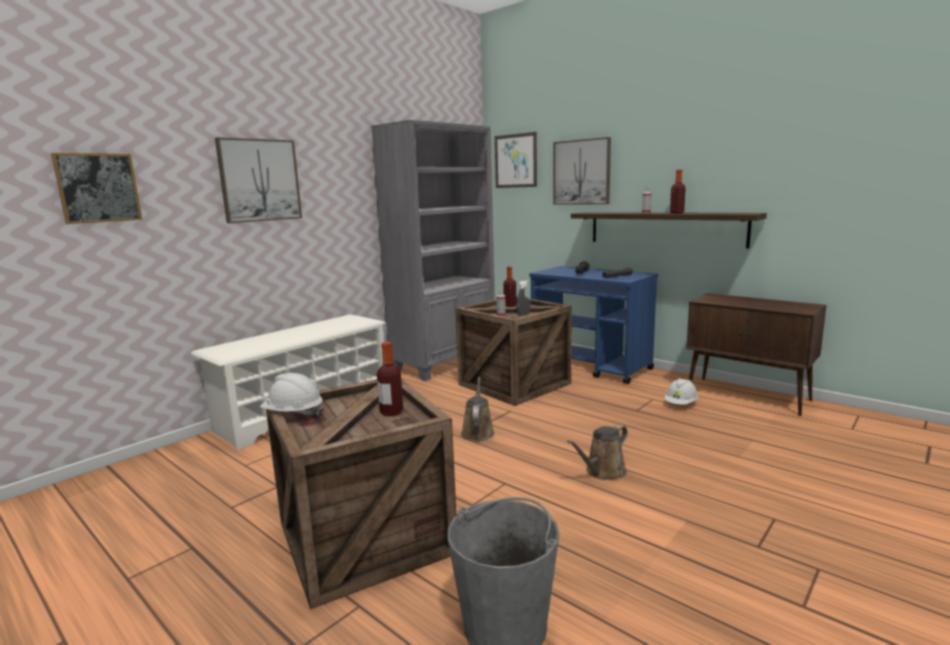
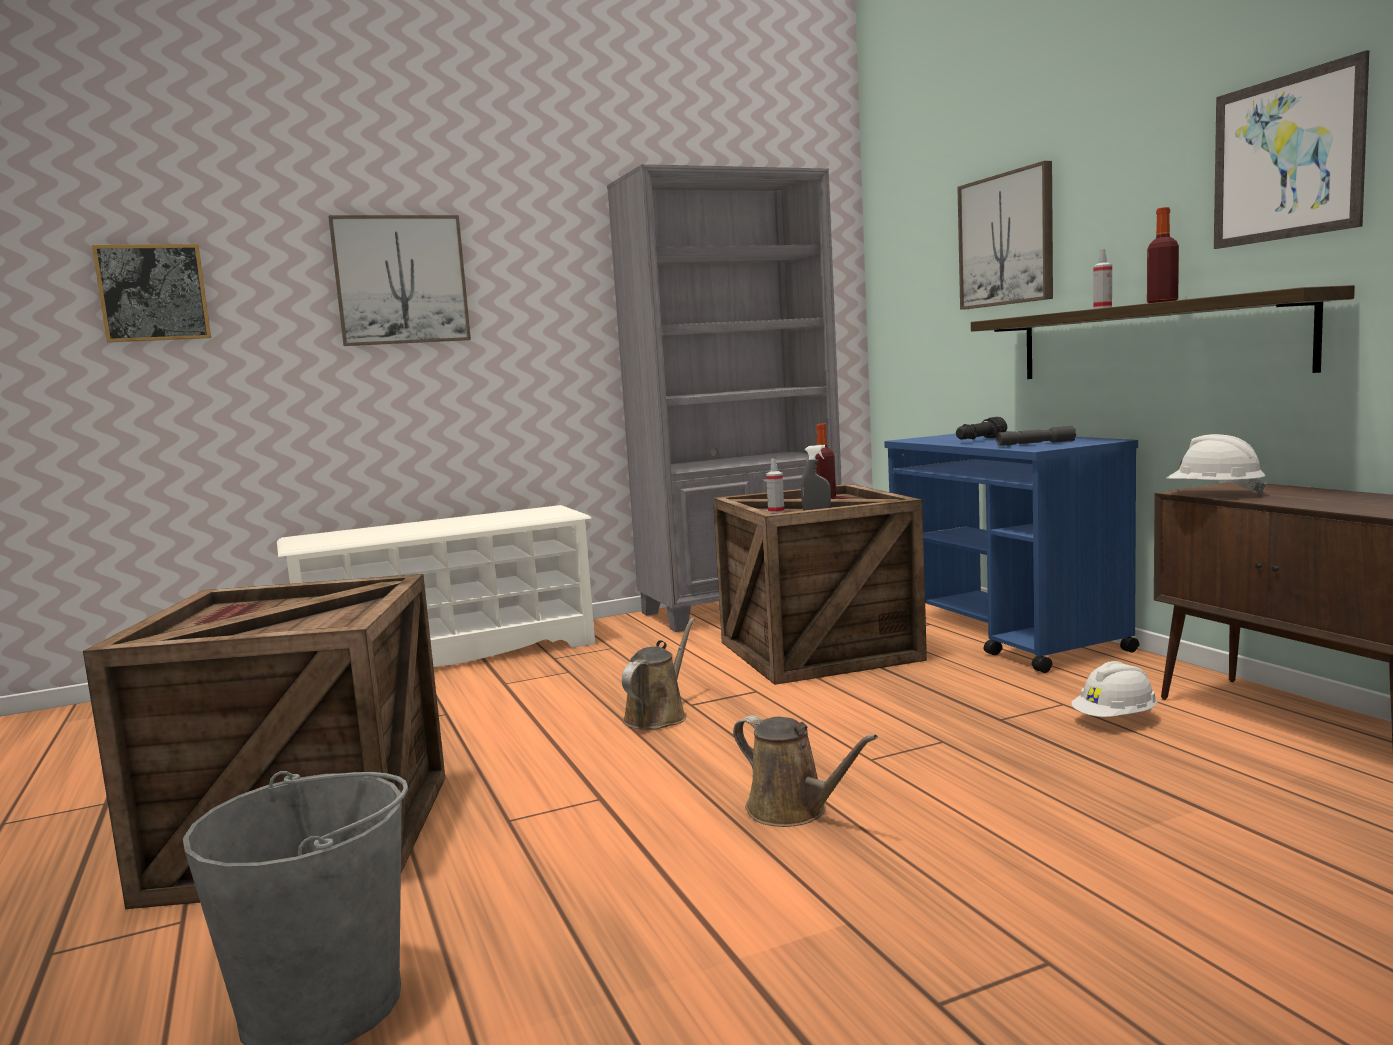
camera: 25 degrees right, 5 degrees down
(293, 414) = (217, 610): white hard hat -> white hard hat (1214, 494)
(391, 412) = (330, 619): bottle -> none
(515, 161) = (906, 233): picture -> picture (1286, 158)
(603, 472) = (793, 811): brown watering can -> brown watering can turned 120 degrees counterclockwise

